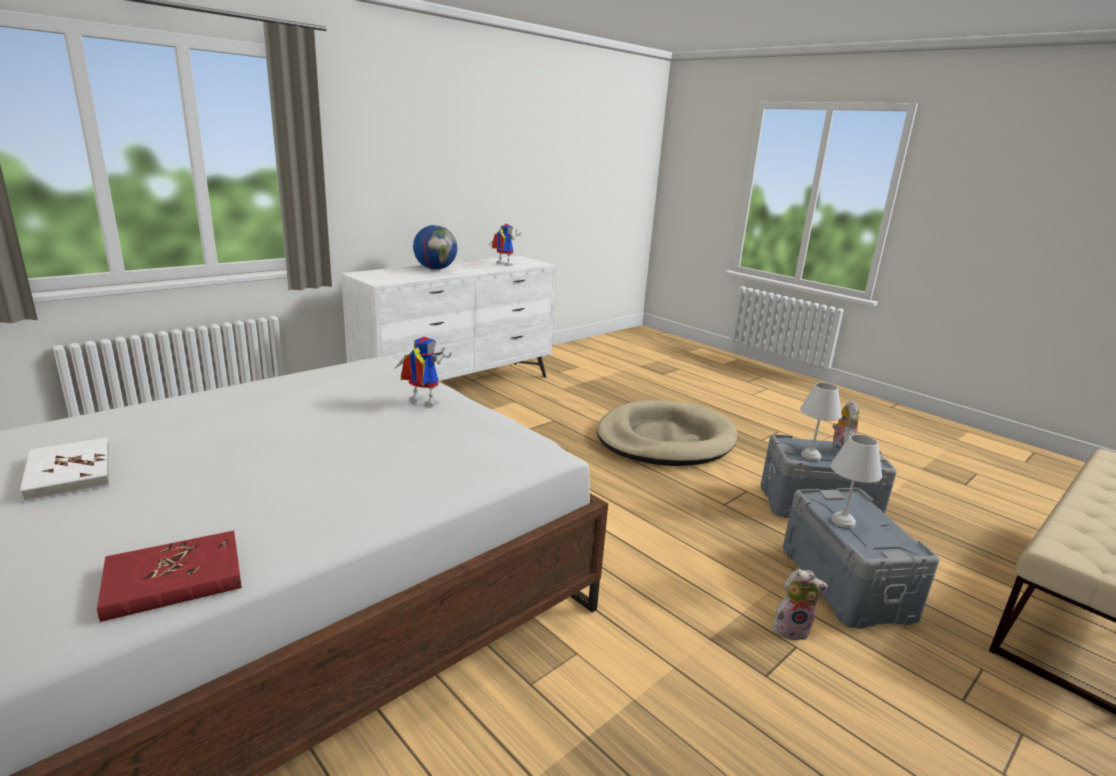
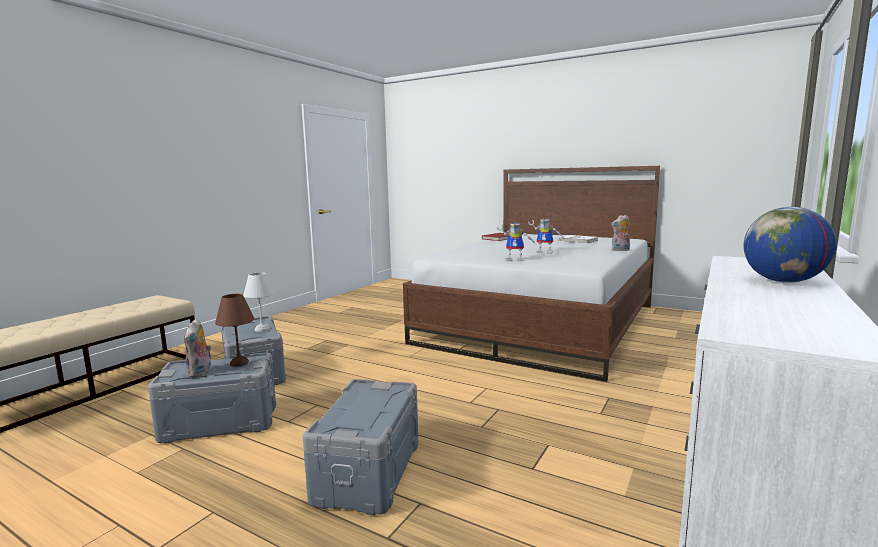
camera: 165 degrees right, 10 degrees down
(502, 264) = (768, 311): toy robot -> toy robot (546, 252)
(665, 439) = (370, 471): beige dog bed -> grey storage box
(791, 629) = (305, 352): plush toy -> plush toy (620, 250)
(811, 456) = (239, 362): white table lamp -> brown table lamp

